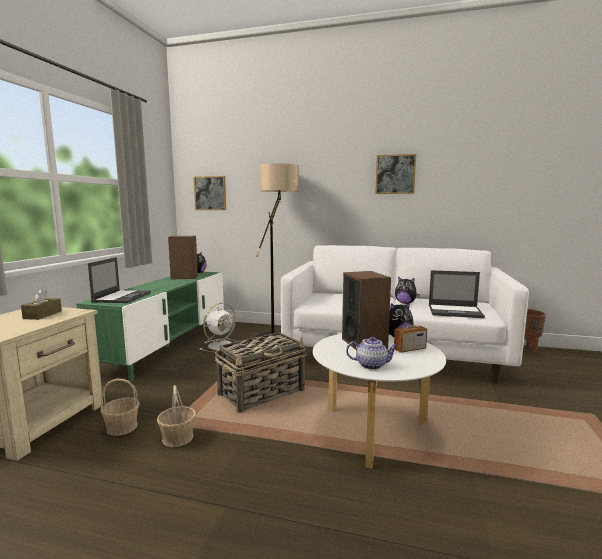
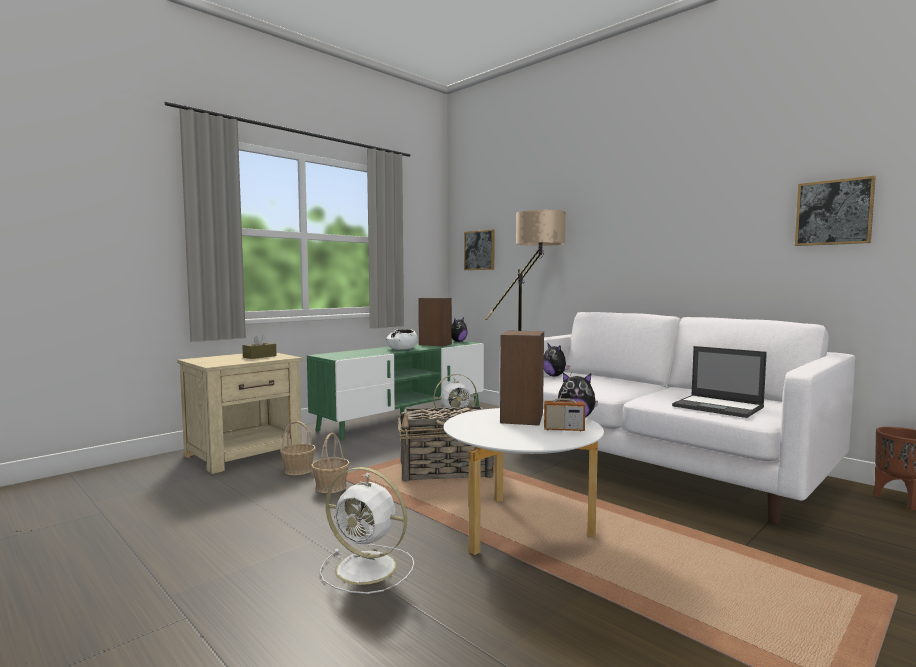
camera: 30 degrees right, 5 degrees down
(122, 297) = (349, 354): laptop -> none
(164, 285) = (402, 349): none -> white bowl
(311, 517) = (369, 568): none -> white fan
(372, 365) = (490, 433): teapot -> none
(395, 174) = (693, 215): picture -> picture (833, 212)
(405, 303) = (664, 392): plush toy -> plush toy (555, 376)

